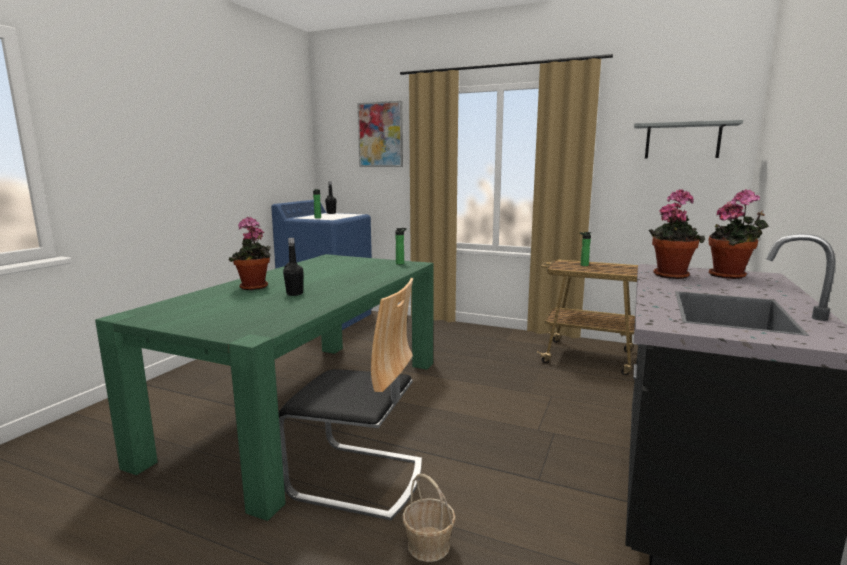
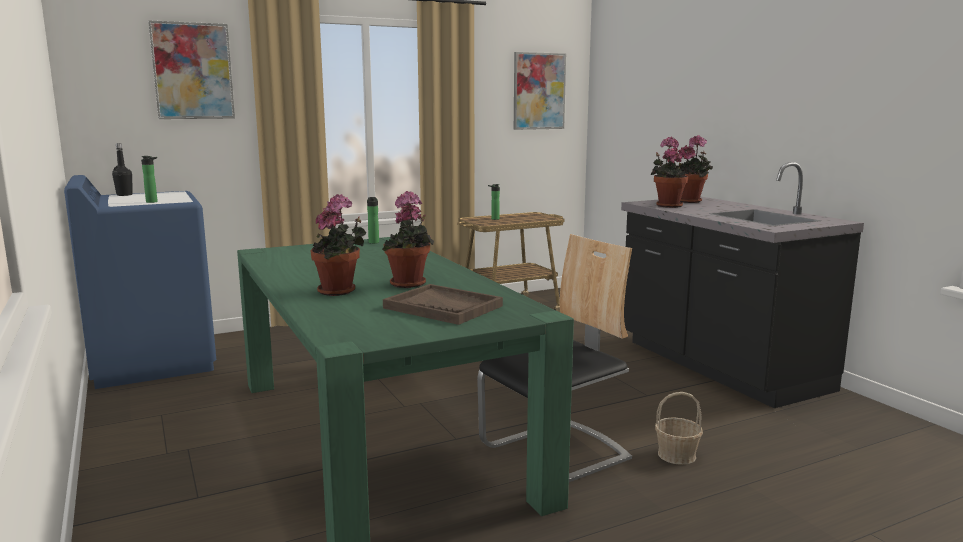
camera: 50 degrees left, 0 degrees up
(243, 312) = (443, 307): none -> brown tray
(294, 294) = (409, 284): black bottle -> potted plant
(682, 141) = (539, 91): grey shelf -> picture

